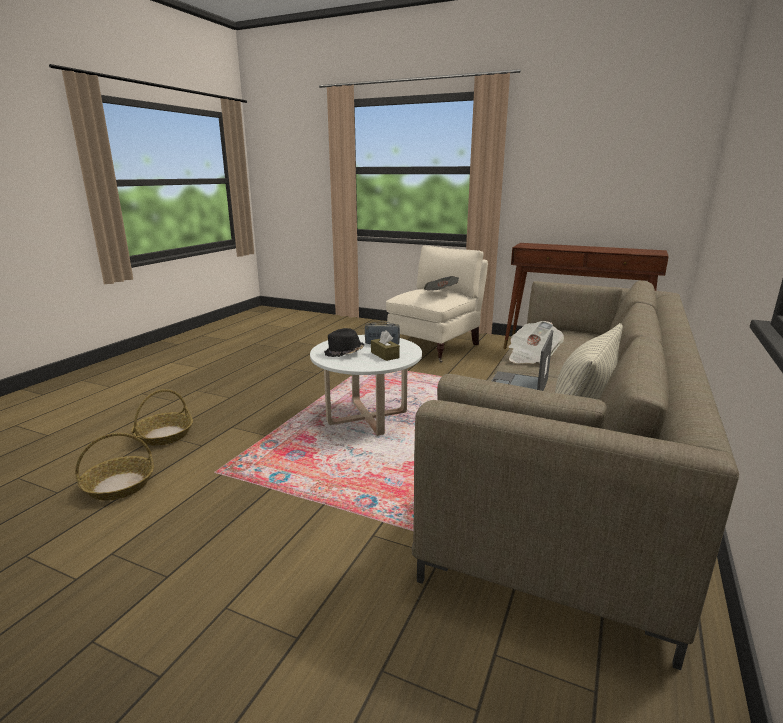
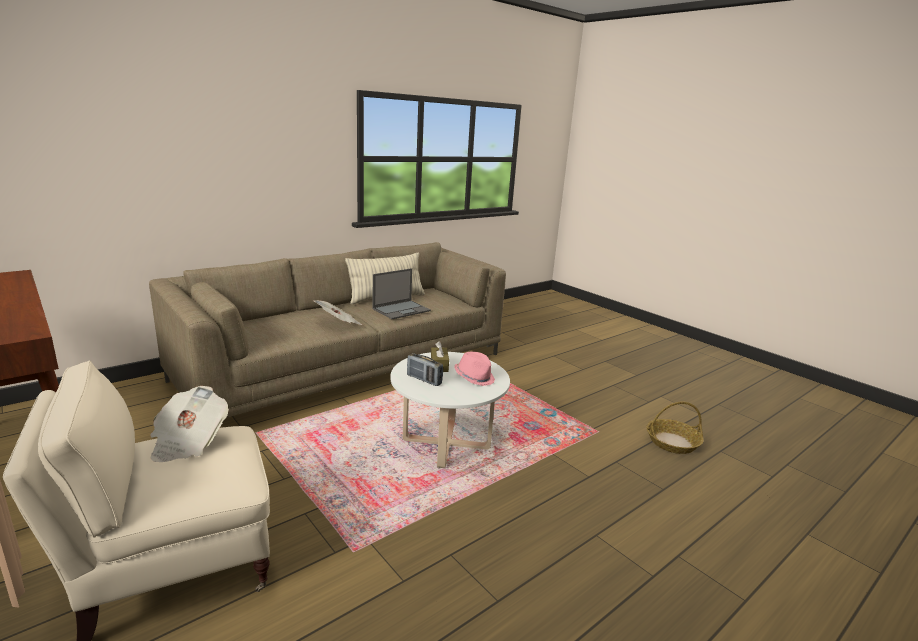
camera: 155 degrees left, 0 degrees up
(164, 435) = (660, 488): basket -> none
(344, 353) = (474, 377): black hat -> pink hat

